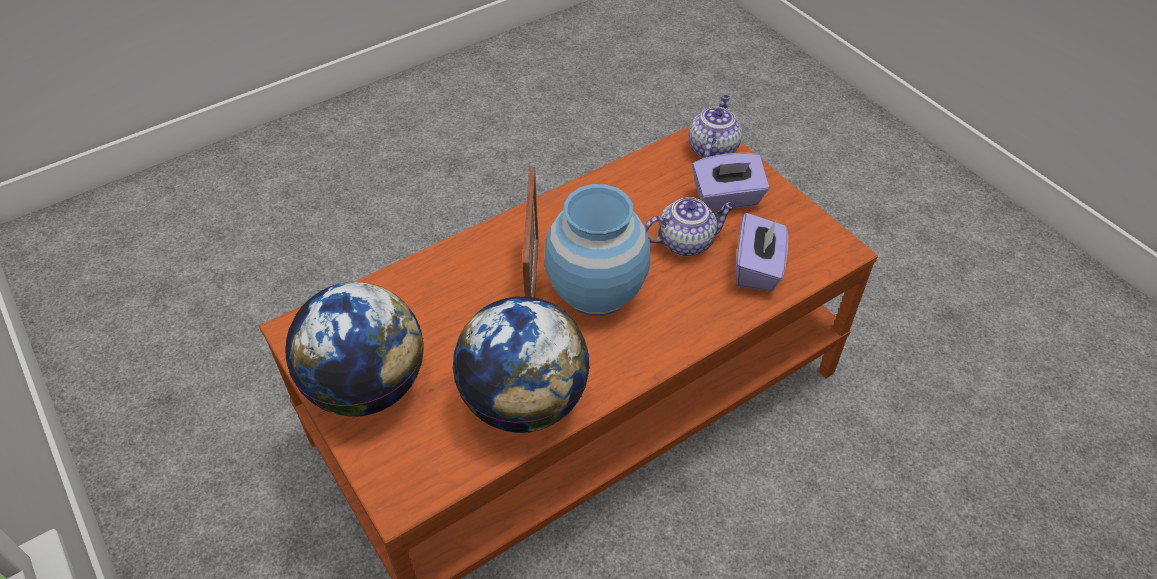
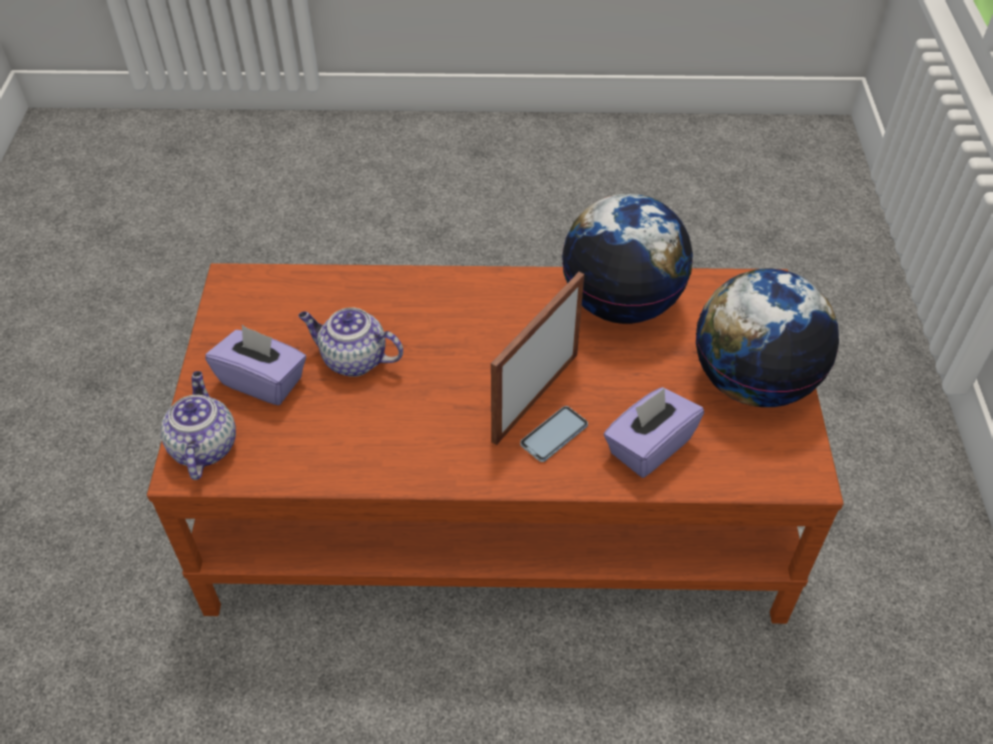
camera: 145 degrees left, 0 degrees up
(498, 265) = (554, 435): none -> phone
(596, 290) = (482, 360): blue vase -> none
(712, 149) = (203, 446): teapot -> teapot turned 120 degrees clockwise
(757, 268) = (321, 303): purple tissue box -> purple tissue box (648, 446)

